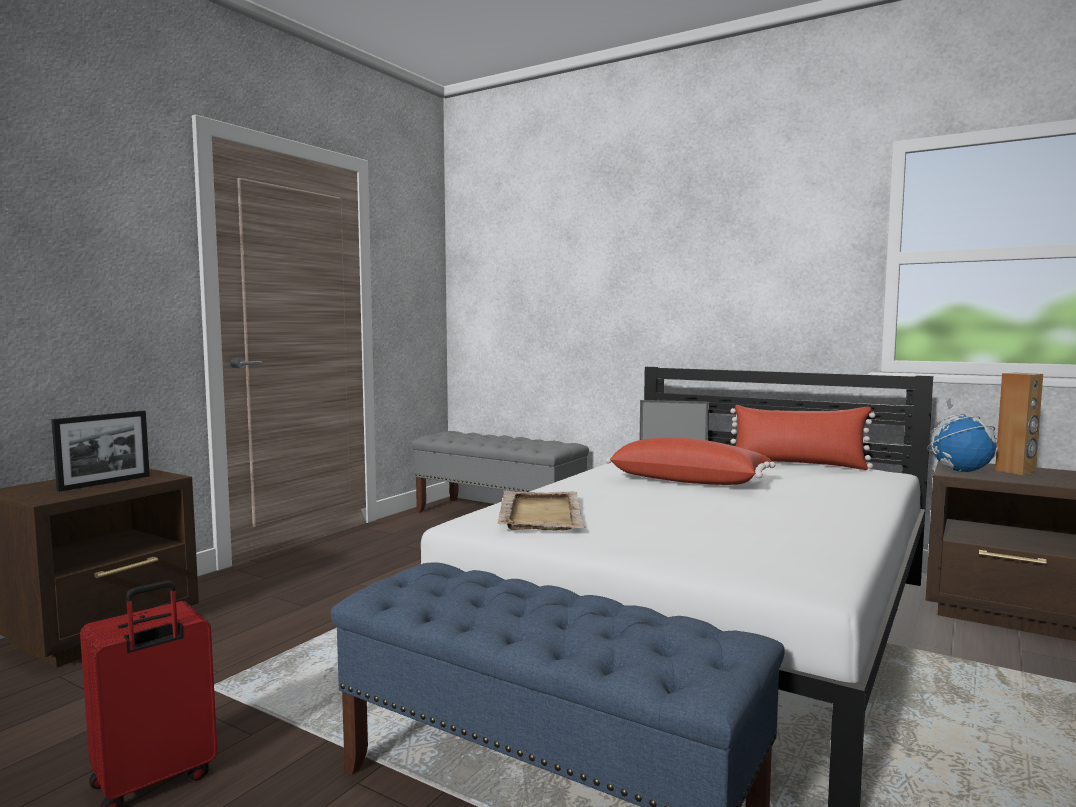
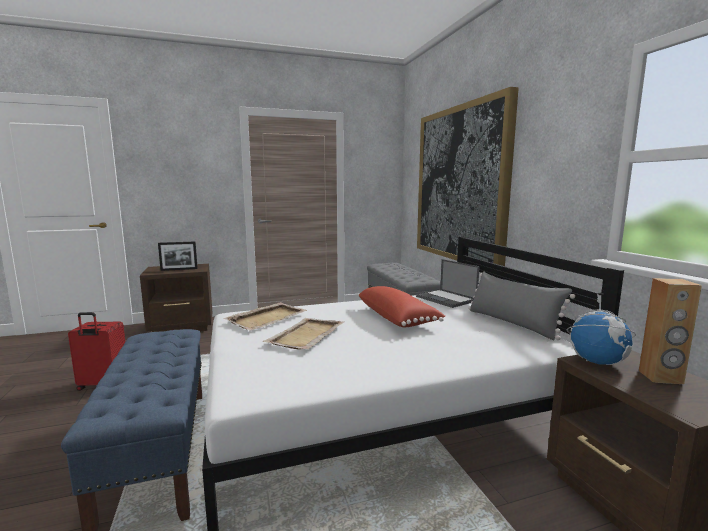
camera: 40 degrees right, 5 degrees up
(608, 293) = (460, 184): none -> picture
(659, 518) = (305, 336): none -> beige tray
(798, 464) = (512, 323): red pillow -> grey pillow

